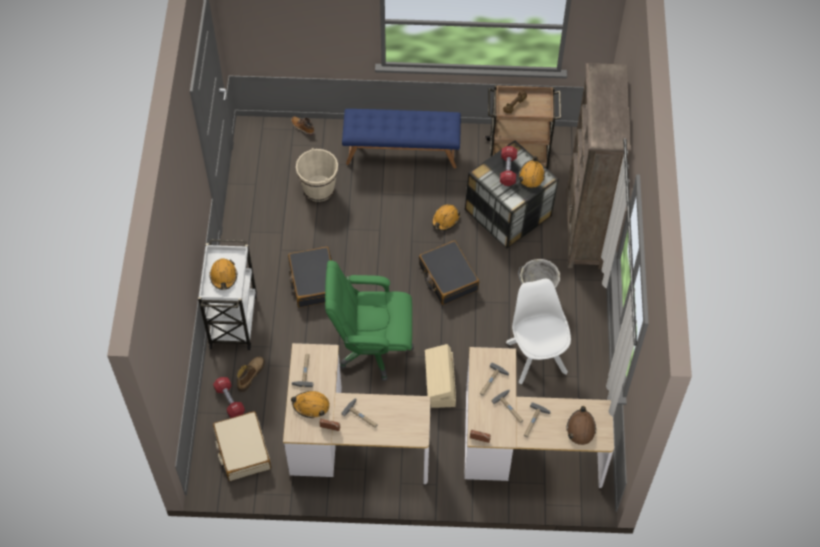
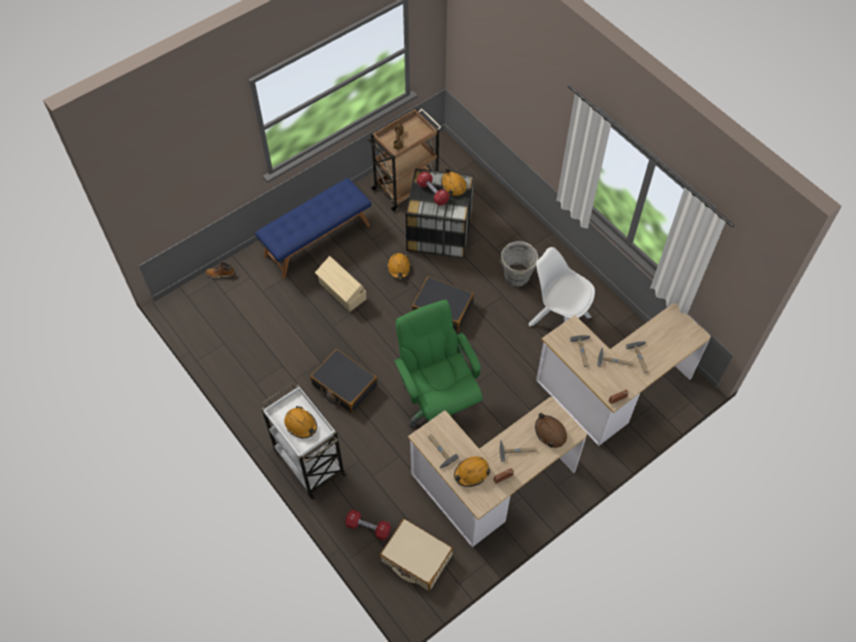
camera: 40 degrees left, 0 degrees up
(250, 375) = (365, 494): boot -> none
(319, 189) = (279, 312): beige bucket -> none
(372, 348) = (437, 401): green office chair -> green office chair turned 105 degrees clockwise
(440, 384) = (513, 390): beige storage box -> beige storage box (342, 291)
(580, 429) = (675, 338): brown hard hat -> brown hard hat (550, 433)
(584, 230) = (504, 208): brown bookcase -> none

